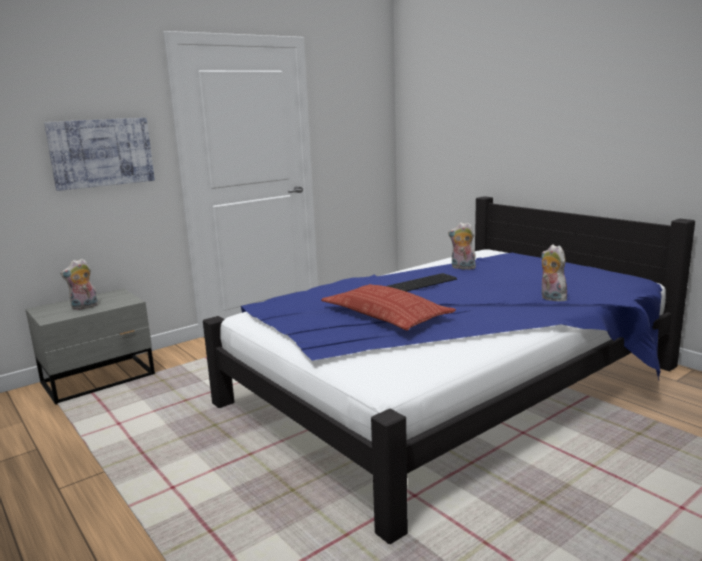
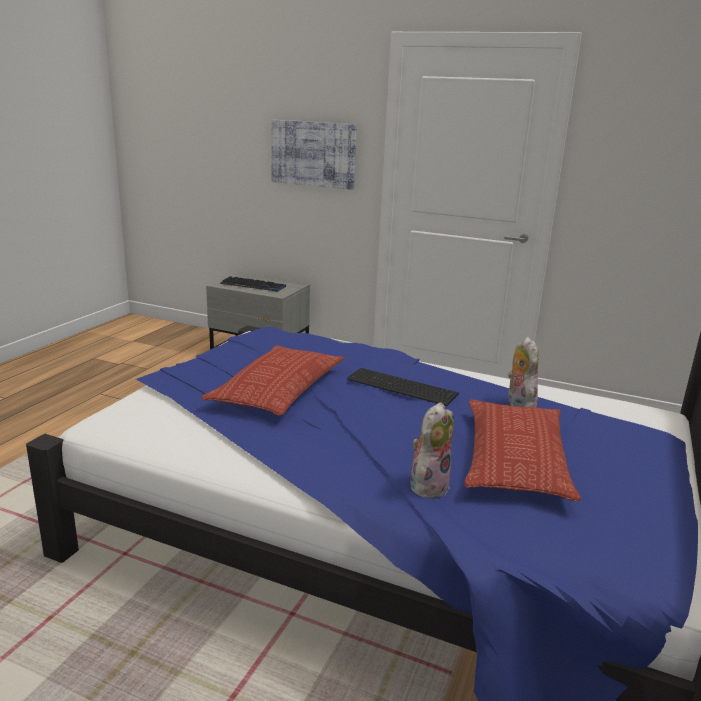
camera: 60 degrees right, 5 degrees up
(84, 307) = (253, 285): plush toy -> keyboard
(527, 279) = (515, 458): none -> pillow

